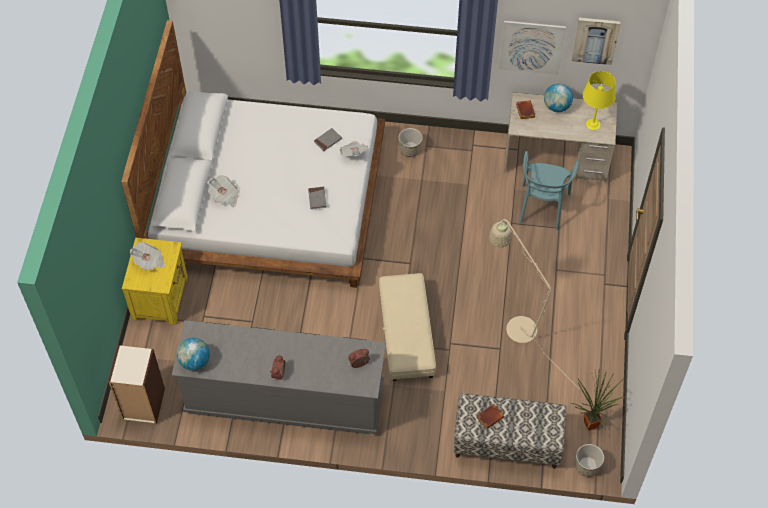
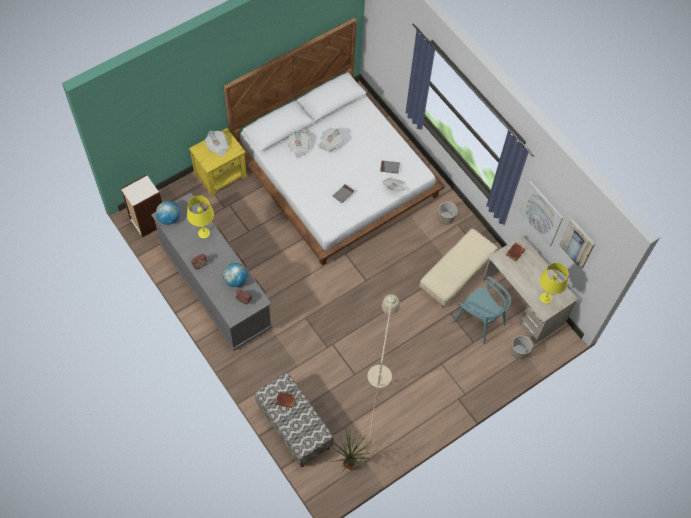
camera: 45 degrees right, 5 degrees up
(245, 343) = (203, 233): none -> yellow table lamp
(247, 168) = (329, 143): none -> newspaper
(406, 334) = (316, 316): beige ottoman -> beige ottoman (457, 272)
(542, 206) = (479, 321): turquoise chair -> turquoise chair turned 105 degrees counterclockwise
(556, 107) = (537, 267): globe -> globe (236, 280)
(587, 466) = (319, 484): planter -> planter (519, 351)

